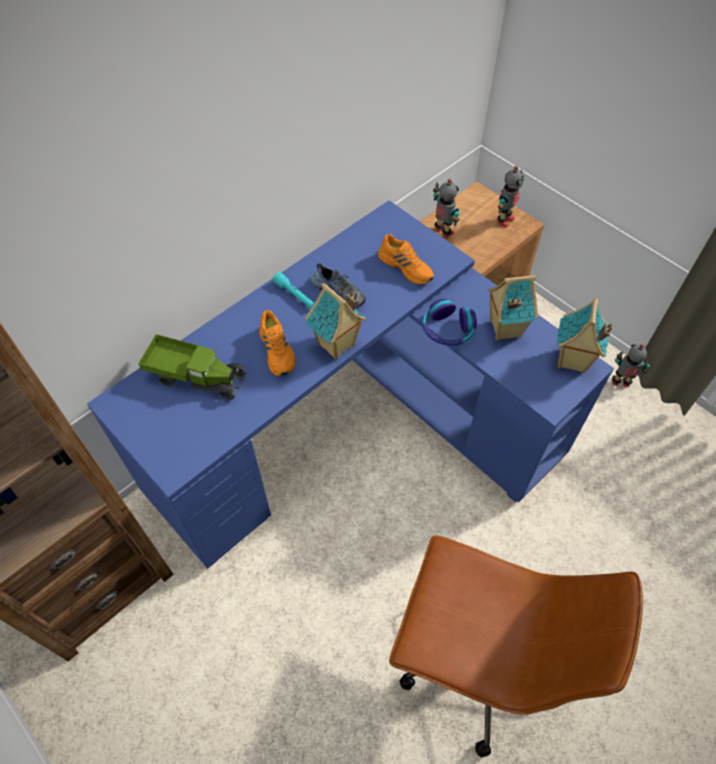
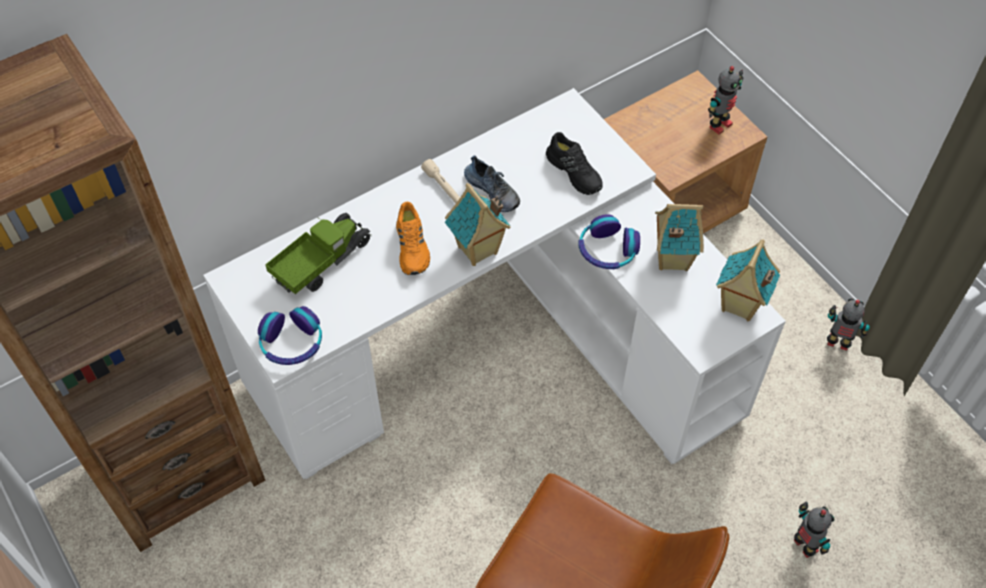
camera: 10 degrees right, 0 degrees up
(180, 455) = (292, 343): none -> headphones
(196, 376) = (321, 262): toy truck -> toy truck turned 75 degrees counterclockwise
(295, 295) = (443, 187): turquoise flashlight -> beige flashlight
(354, 427) = (499, 348): blue desk -> white desk
(406, 267) = (575, 171): orange shoe -> black shoe
(442, 232) = (640, 130): toy robot -> toy robot (803, 546)

